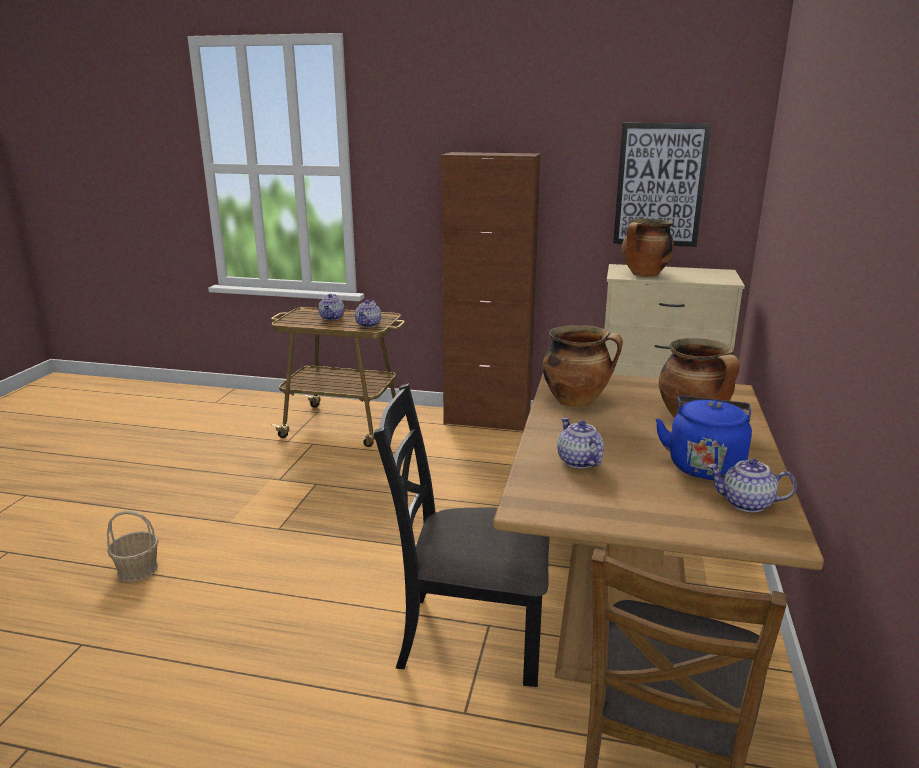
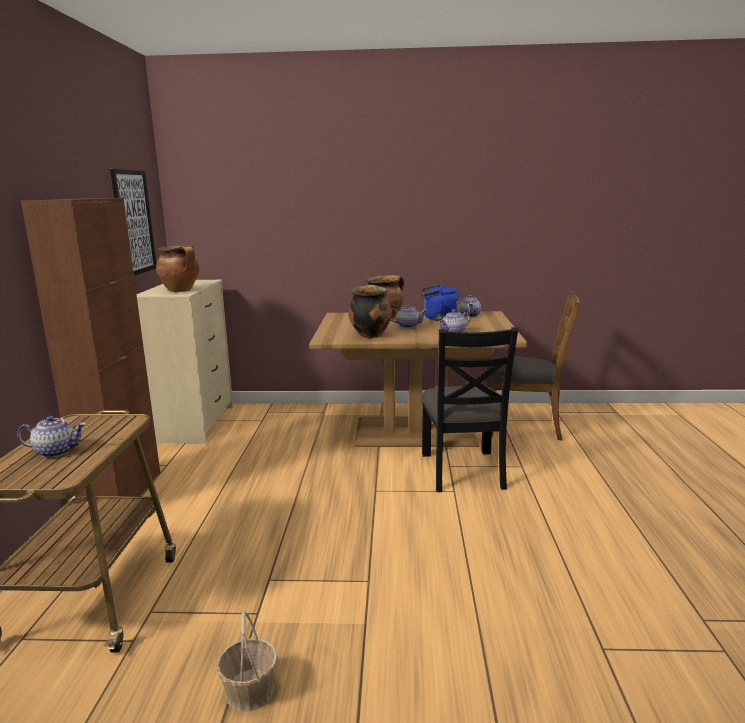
camera: 100 degrees left, 5 degrees down
(137, 570) = (482, 663): basket -> basket (249, 691)
(368, 325) = (109, 425): teapot -> teapot (408, 326)

